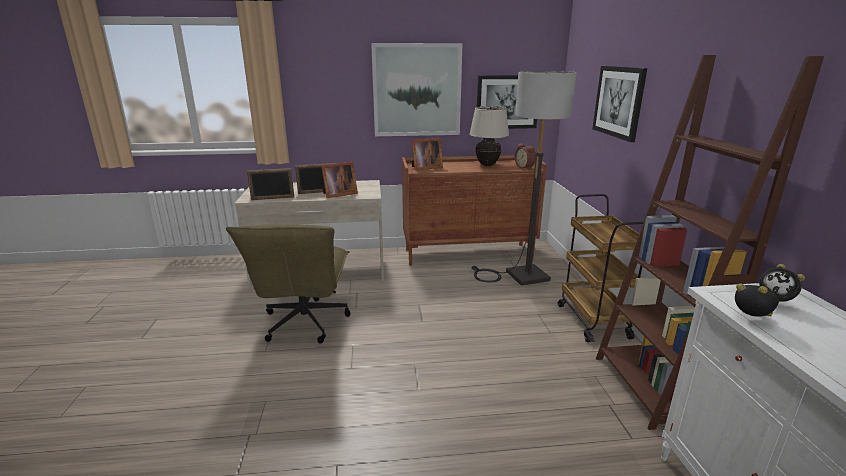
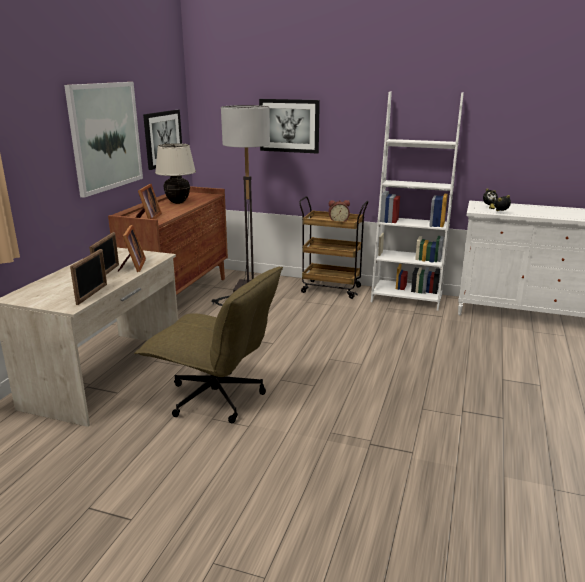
camera: 65 degrees left, 0 degrees up
(525, 167) = (207, 196): alarm clock -> alarm clock (338, 221)
(649, 388) = (406, 298): brown bookcase -> white bookcase

